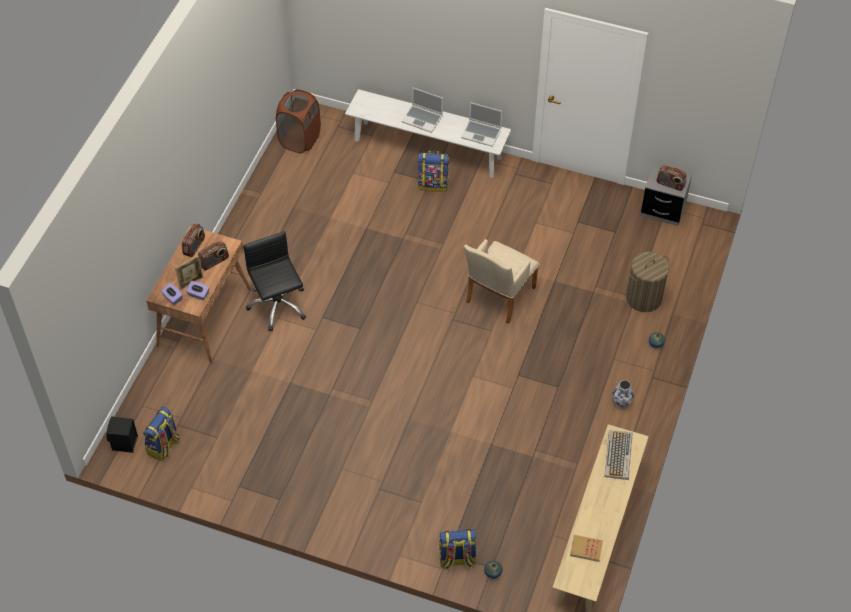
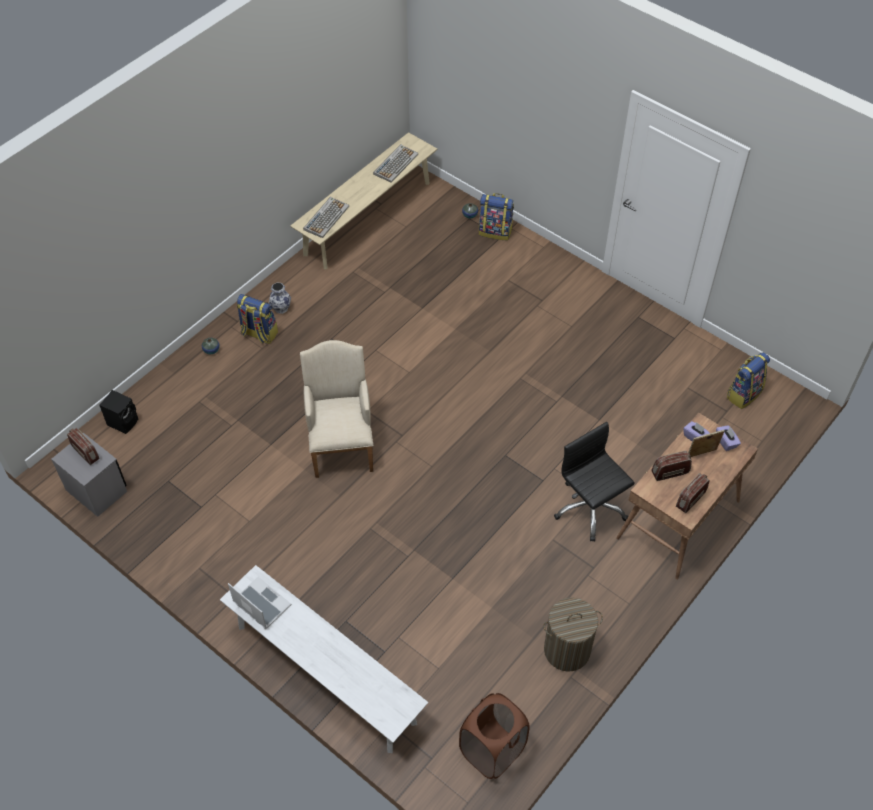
camera: 160 degrees left, 0 degrees up
(124, 444) = (785, 408): black speaker -> black speaker (123, 421)
(278, 306) = (589, 509): black office chair -> black office chair turned 150 degrees clockwise
(423, 119) = (326, 654): laptop -> none
(433, 184) = (343, 615): backpack -> backpack (259, 333)
(498, 298) = (341, 444): beige armchair -> beige armchair turned 60 degrees counterclockwise
(586, 549) = (395, 164): book -> keyboard
(644, 298) = (190, 397): laundry basket -> laundry basket (566, 650)

